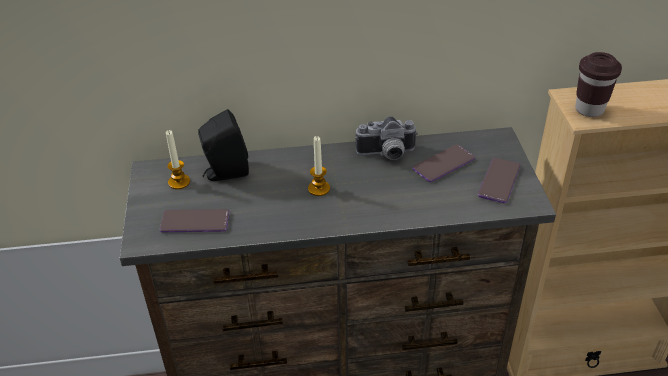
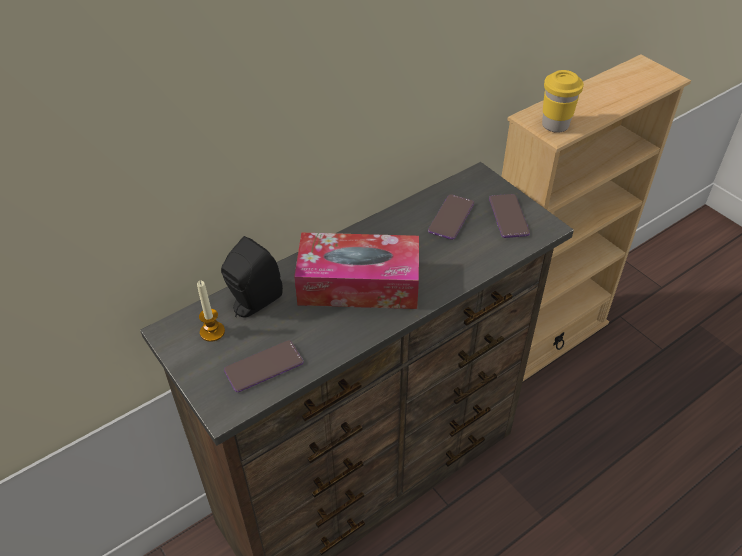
camera: 30 degrees left, 5 degrees up
(319, 188) = (358, 284): candle -> tissue box
(386, 154) = (394, 226): camera -> none
(589, 109) = (555, 125): brown cup -> yellow cup

